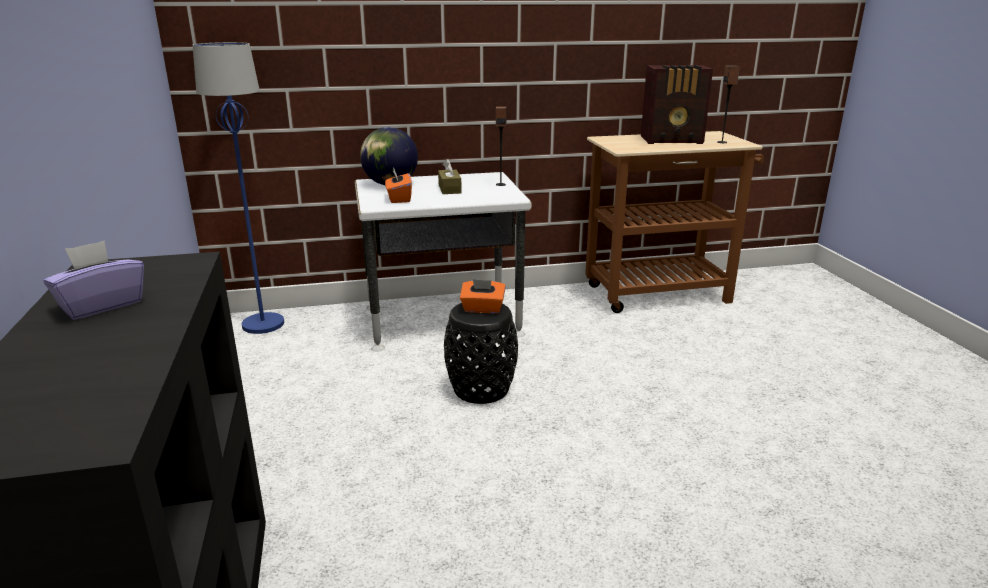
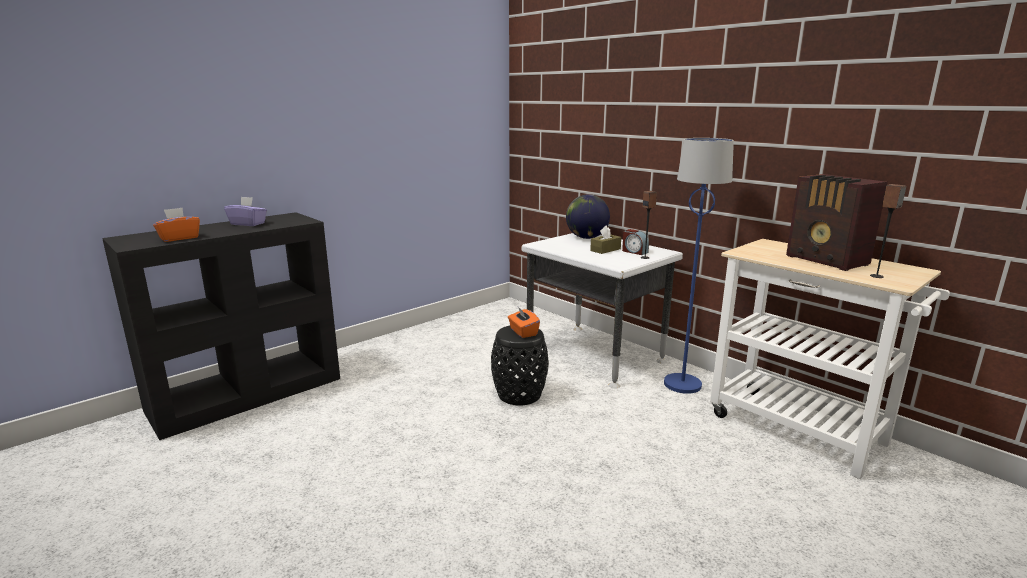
camera: 60 degrees right, 5 degrees down
(263, 325) = (514, 311): blue floor lamp -> blue floor lamp (682, 384)
(399, 199) = (560, 245): orange tissue box -> orange tissue box (179, 238)
(475, 183) = (634, 252): none -> alarm clock
(659, 294) = (799, 430): brown cart -> white cart

